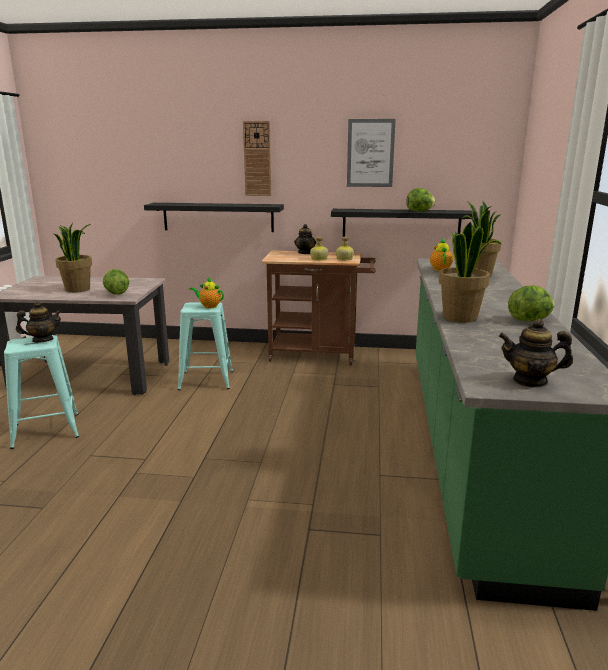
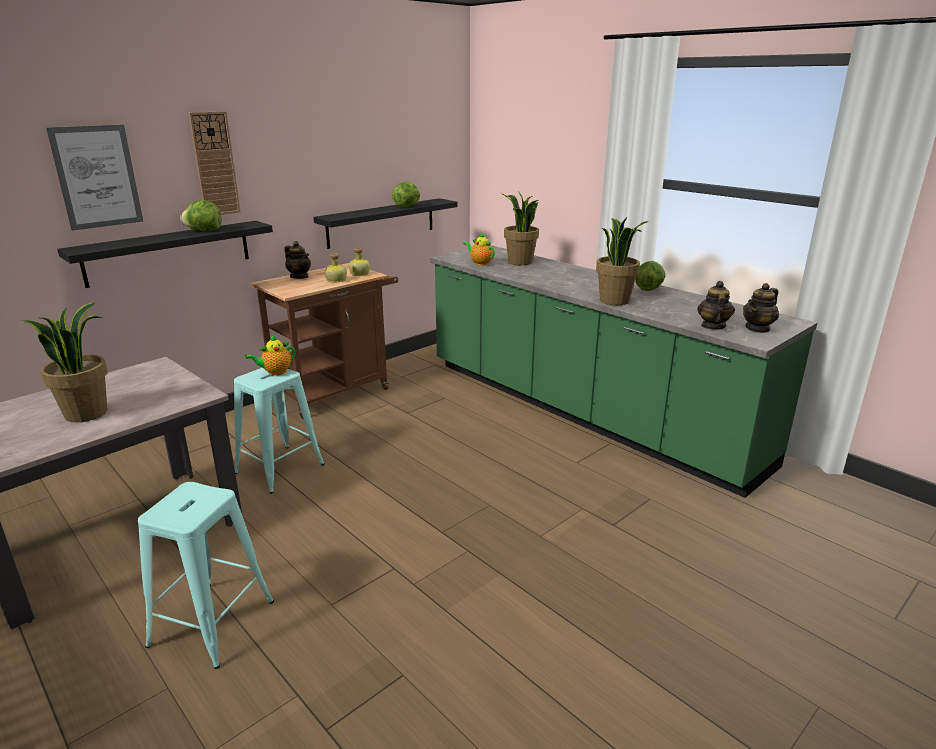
camera: 50 degrees left, 5 degrees up
(42, 340) = (192, 494): teapot -> teapot (712, 326)
(116, 293) = (168, 396): lettuce -> lettuce (204, 231)
(370, 153) = (345, 146): picture -> picture (97, 177)

